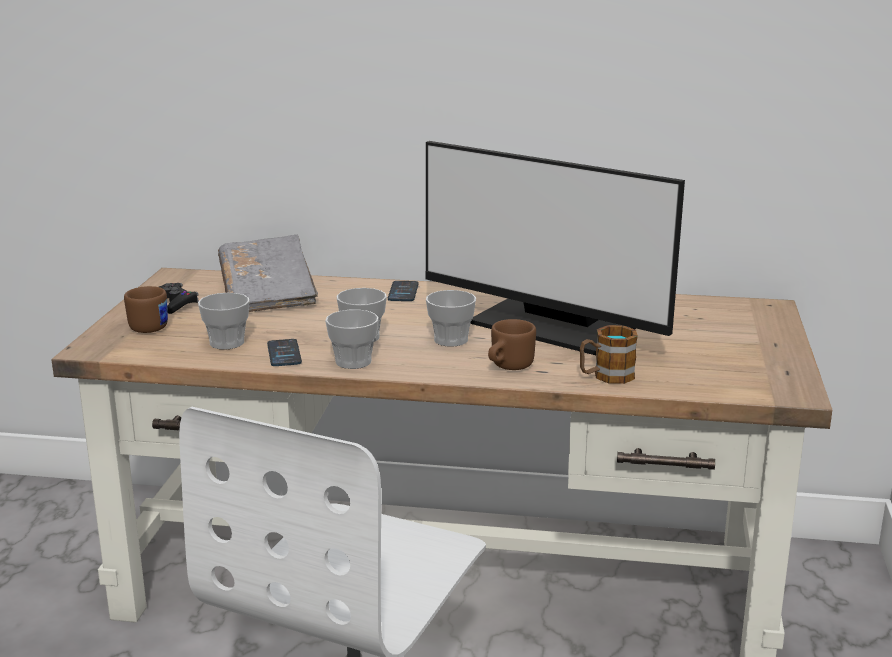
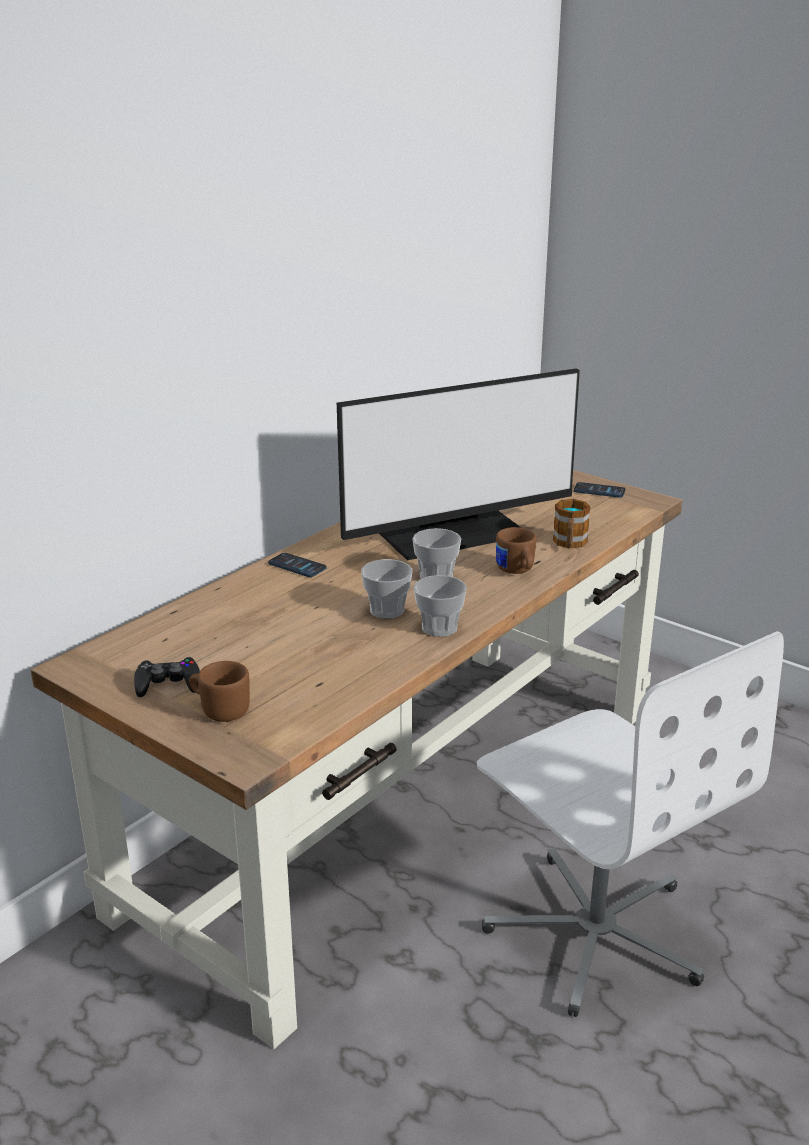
camera: 60 degrees left, 5 degrees up
(227, 343) = (322, 677): cup -> none
(268, 293) = (210, 627): grey book -> none
(284, 354) = (385, 654): phone -> phone (599, 491)

